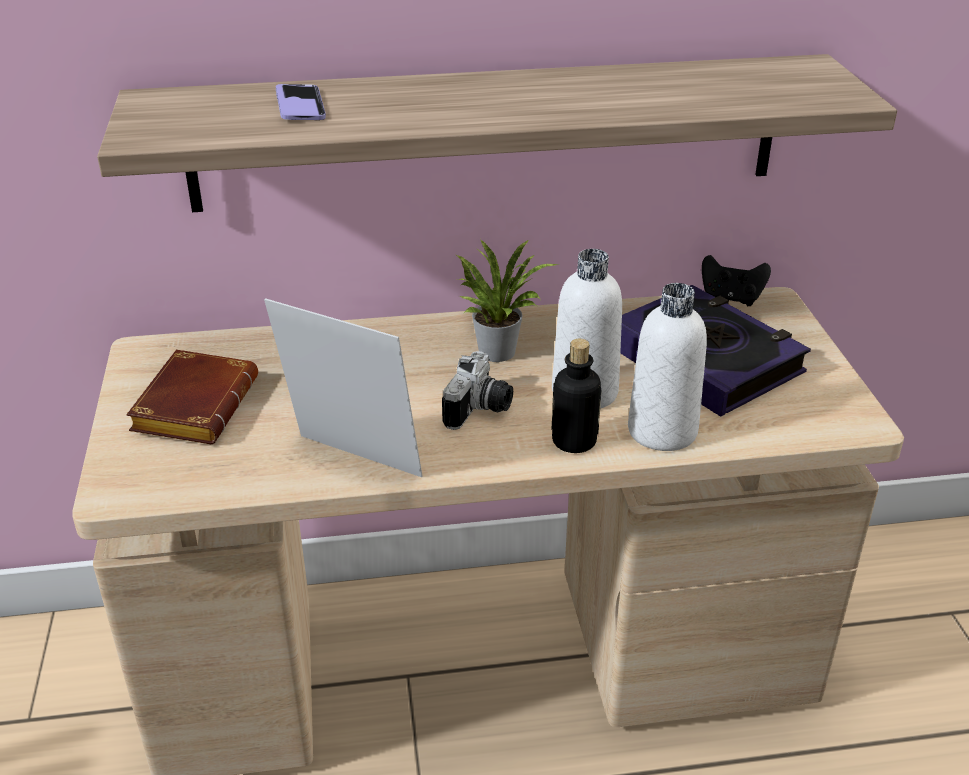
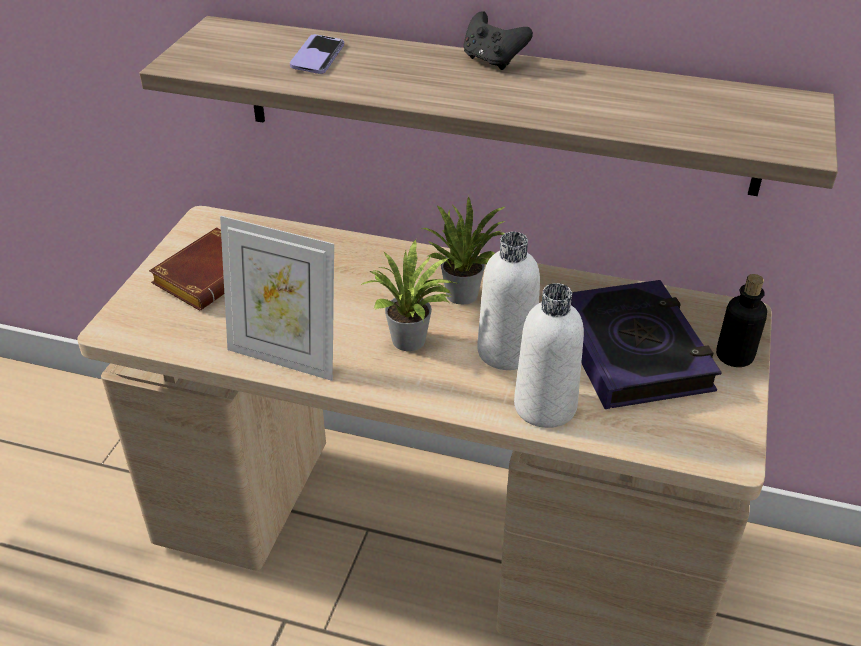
camera: 25 degrees right, 5 degrees up
(352, 463) = (285, 357): picture frame -> picture frame turned 150 degrees clockwise
(481, 410) = (412, 342): camera -> potted plant
(574, 441) = (465, 392): bottle -> bottle (734, 356)
(731, 299) = (702, 301): black game controller -> black game controller (492, 61)

